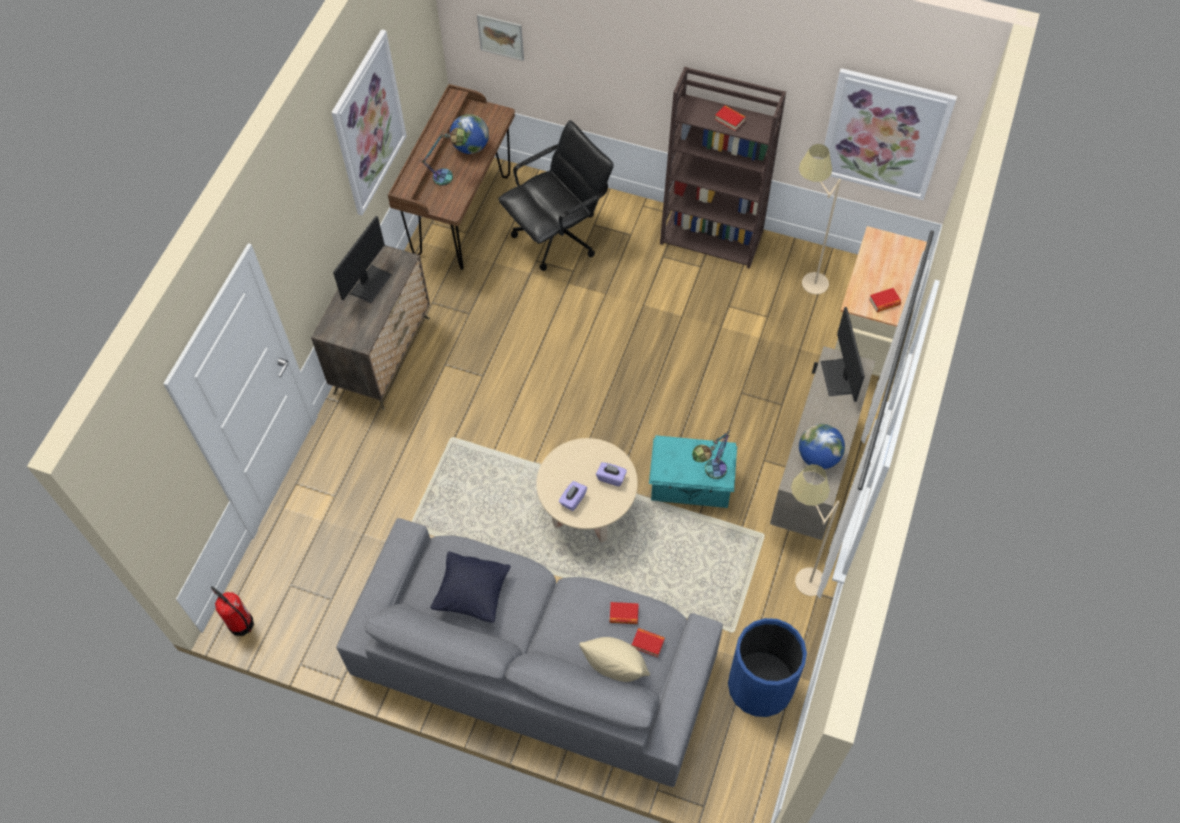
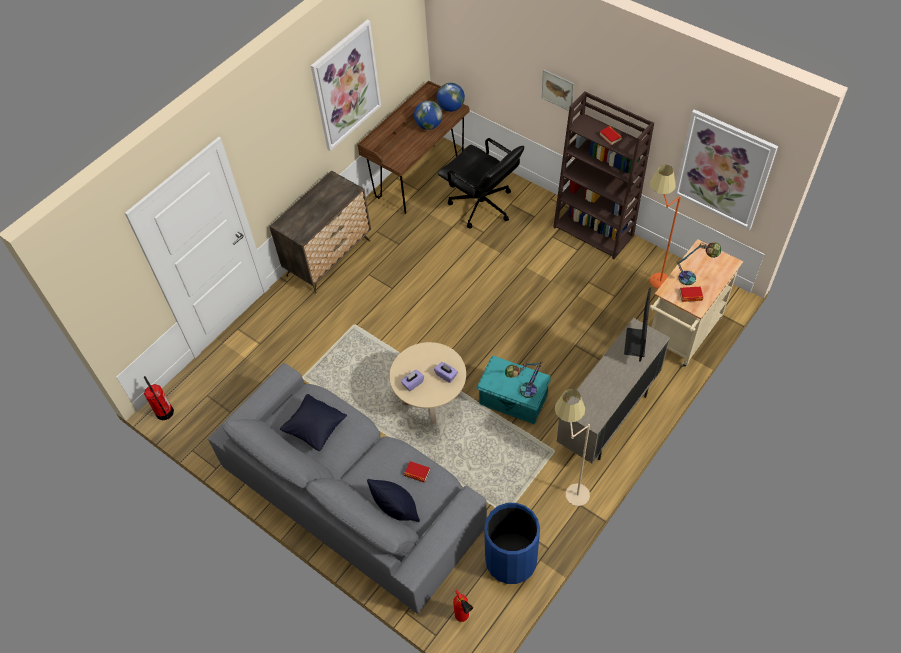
camera: 20 degrees right, 5 degrees down
(370, 283) = (323, 199): monitor -> none
(449, 177) = (406, 142): table lamp -> table lamp (692, 279)
(501, 36) = (465, 49): picture -> picture (558, 90)
(558, 236) = (482, 206): black office chair -> black office chair turned 60 degrees clockwise
(615, 668) = (396, 509): beige pillow -> black pillow
(648, 643) = (426, 498): book -> none
(729, 775) = (463, 618): none -> fire extinguisher
(802, 281) = (651, 277): beige floor lamp -> orange floor lamp
(818, 457) = (599, 396): globe -> globe (451, 108)

